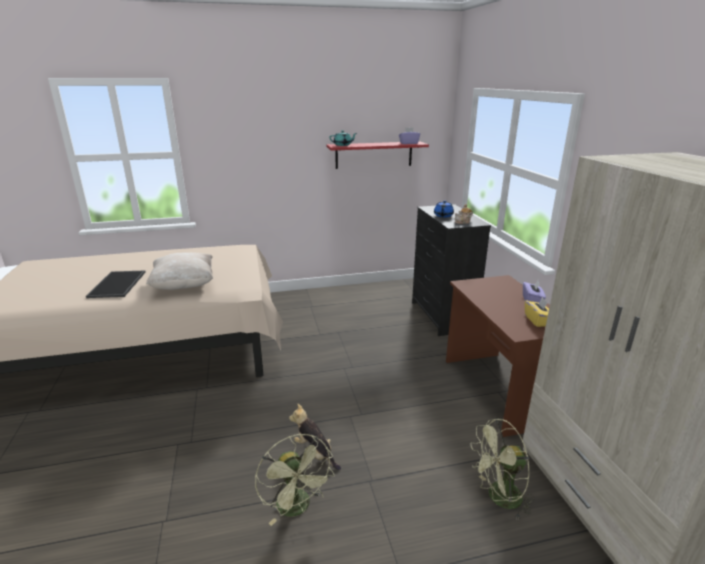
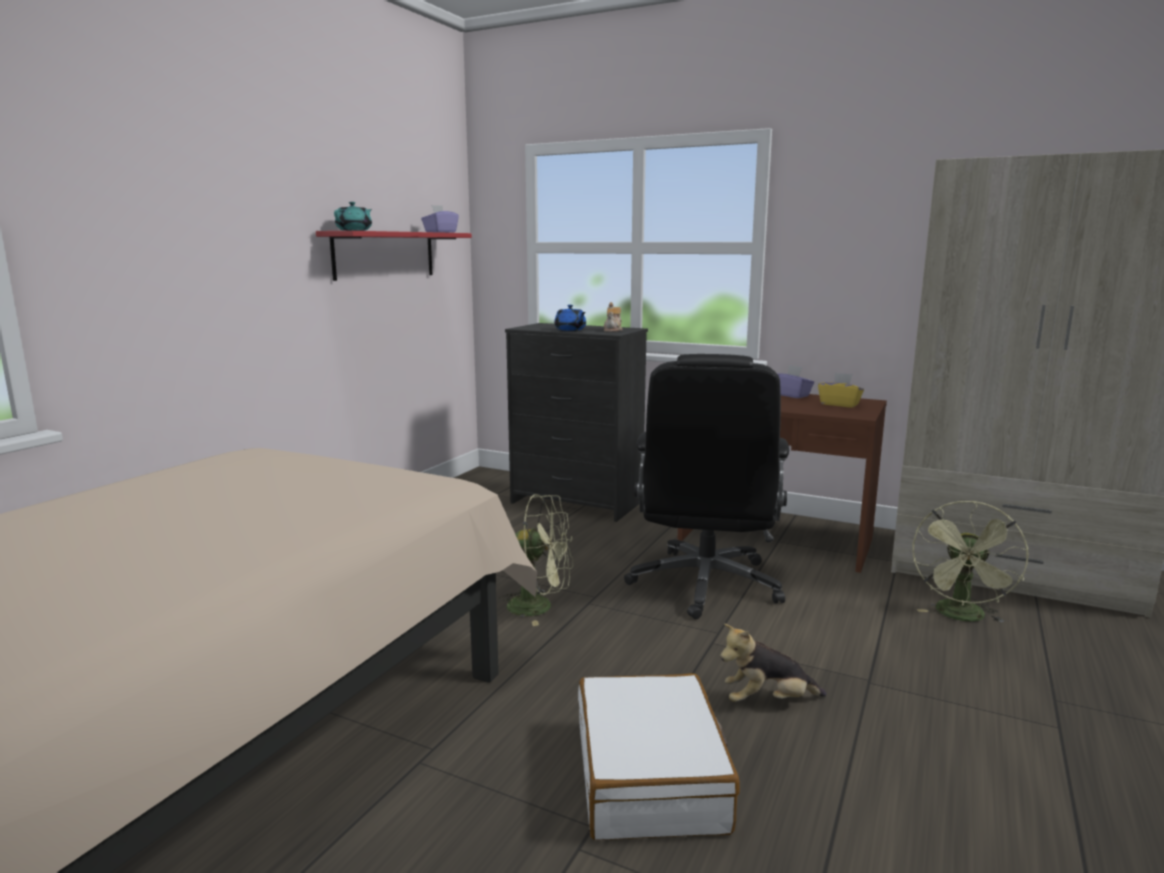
camera: 50 degrees left, 10 degrees down
(118, 284) = (114, 574): tray -> none
(184, 285) = (307, 520): beige pillow -> none
(230, 442) = (651, 776): none -> white suitcase
(297, 508) = (882, 763): green fan -> green fan (540, 607)
(406, 390) = (705, 585): none -> black office chair

